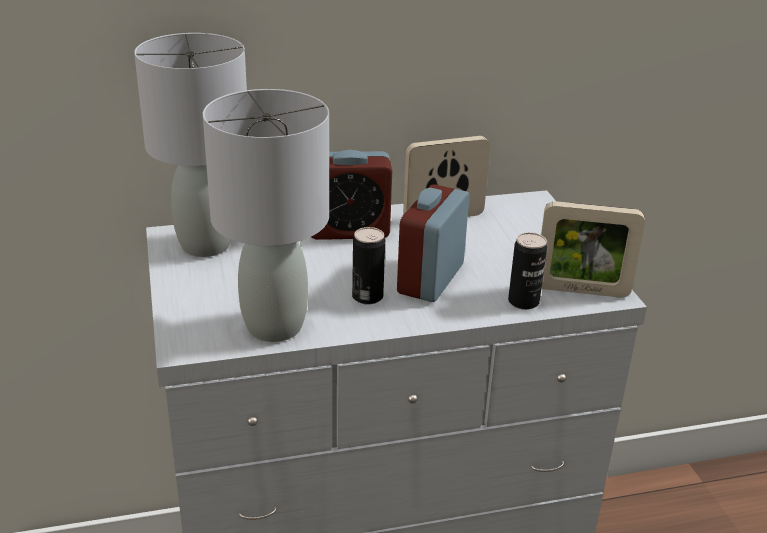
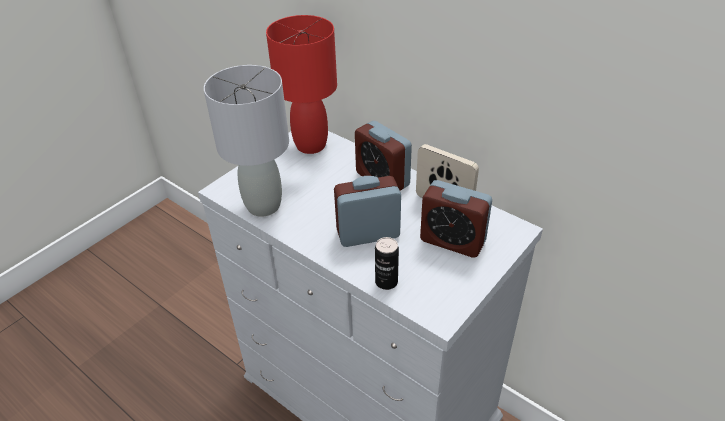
camera: 55 degrees right, 10 degrees up
(206, 245) = (311, 146): grey table lamp -> red table lamp
(367, 297) = (323, 220): can -> none
(507, 239) = (452, 241): none -> alarm clock
(581, 290) = (430, 301): picture frame -> none

